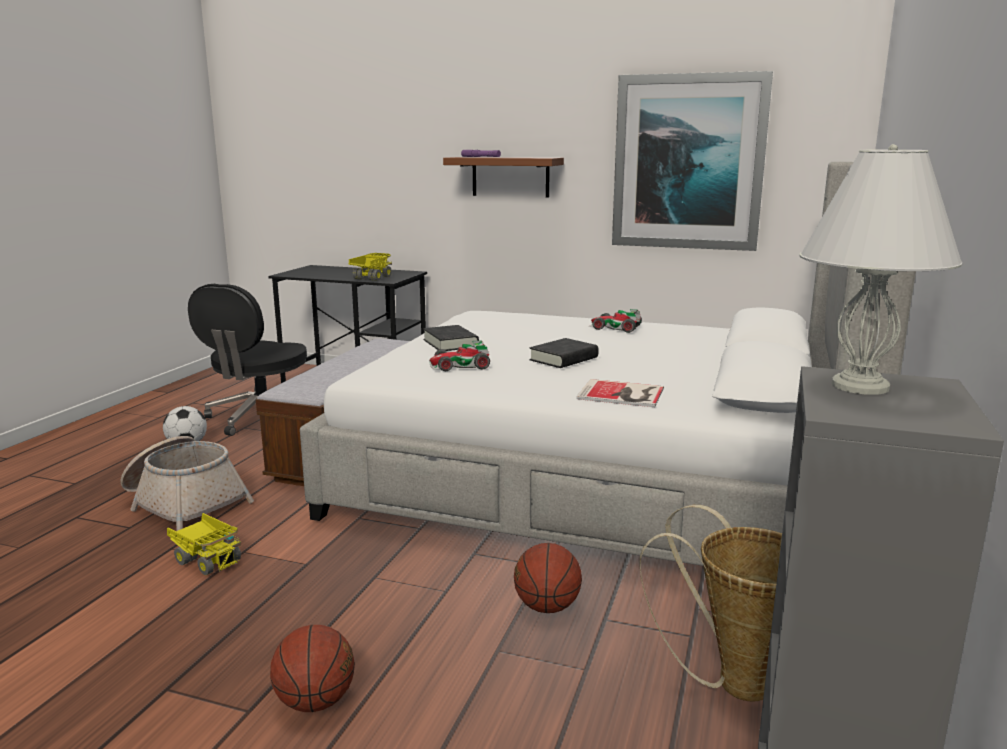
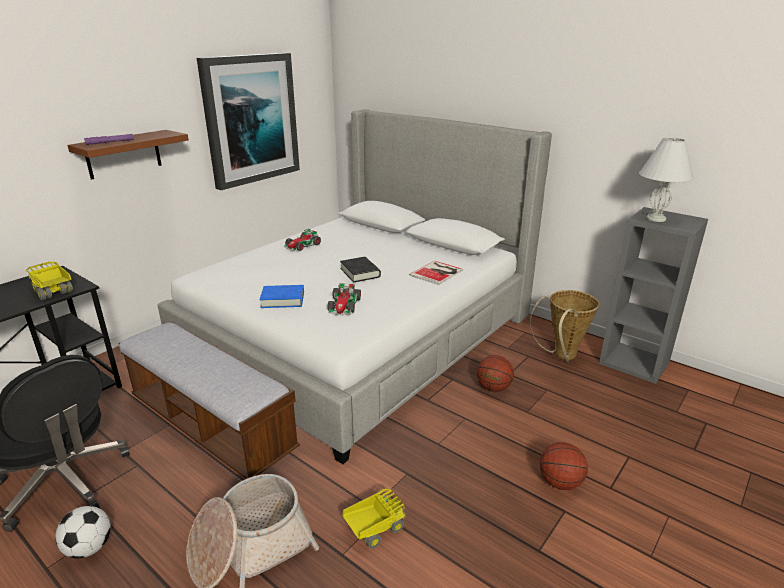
camera: 70 degrees left, 10 degrees up
(450, 343) = (282, 300): black book -> blue book

